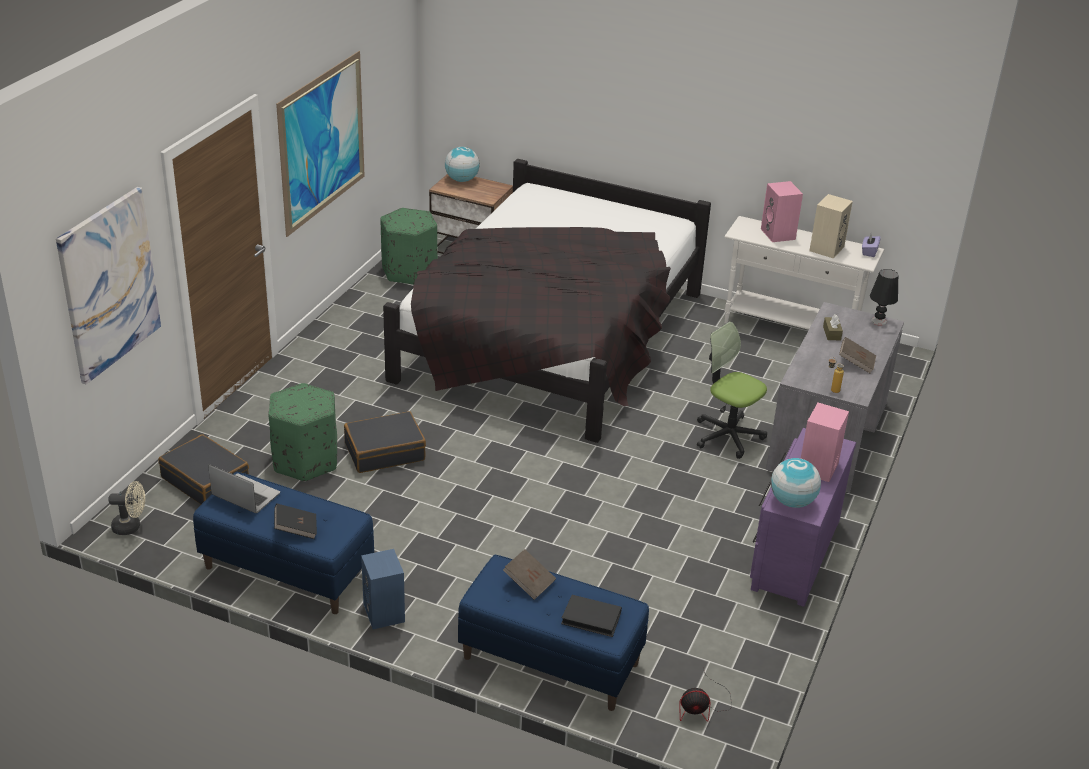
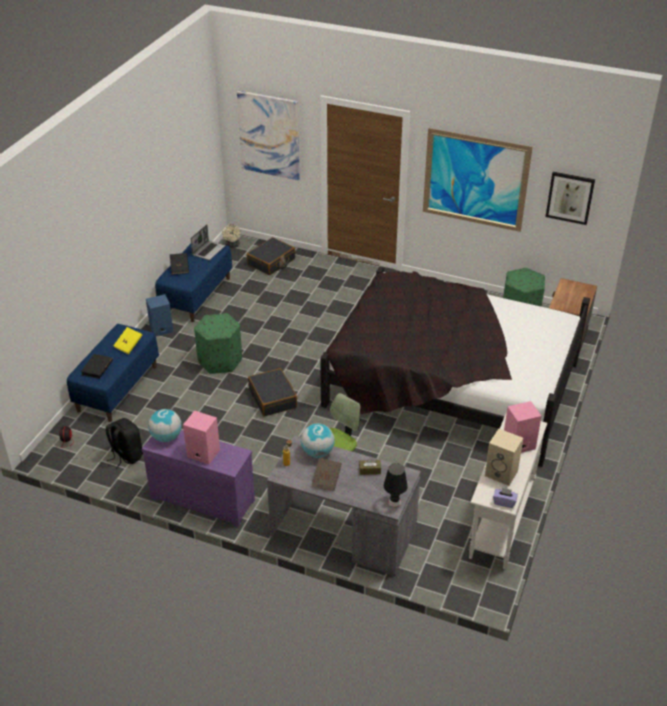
camera: 90 degrees right, 5 degrees up
(305, 460) = (291, 292): green ottoman -> green ottoman (220, 361)
(385, 451) = (302, 319): black suitcase -> black suitcase (273, 398)
(390, 92) = (570, 197): none -> picture
(461, 180) = (583, 291): globe -> globe (317, 452)
(529, 582) = (128, 345): brown book -> yellow book
(717, 638) = (126, 456): none -> black backpack

